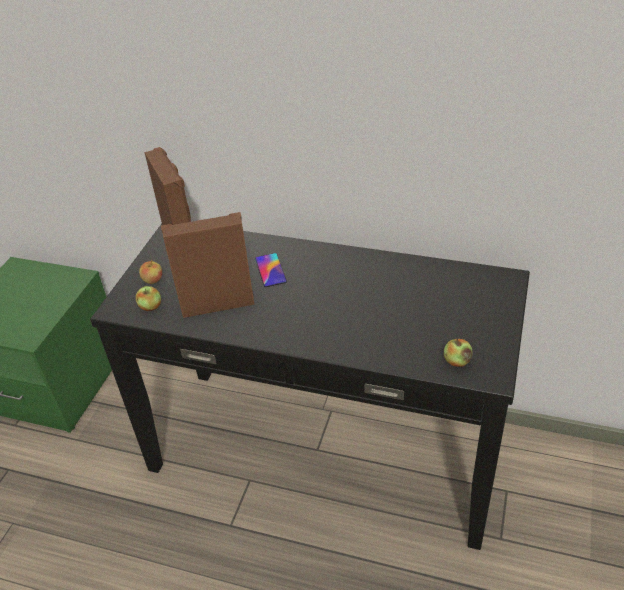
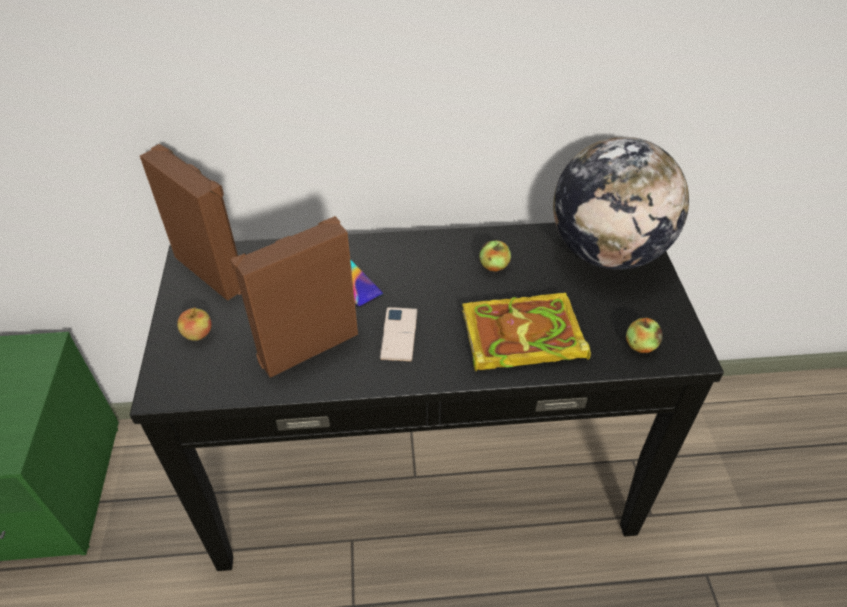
camera: 25 degrees left, 5 degrees up
(150, 307) = (214, 373): apple -> apple (493, 266)
(282, 311) = (399, 334): none -> phone
(367, 333) = (519, 337): none -> book
(474, 289) = (607, 252): none -> globe

